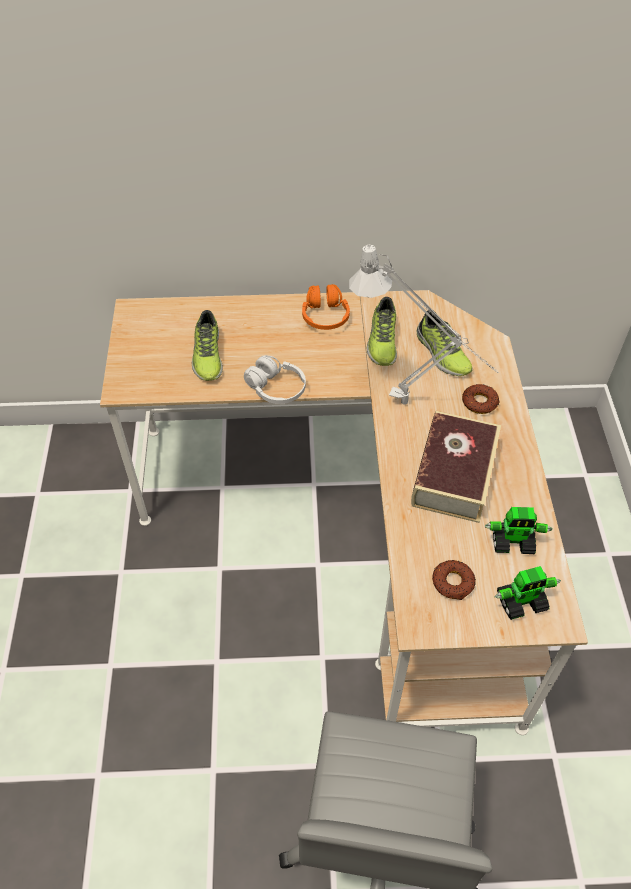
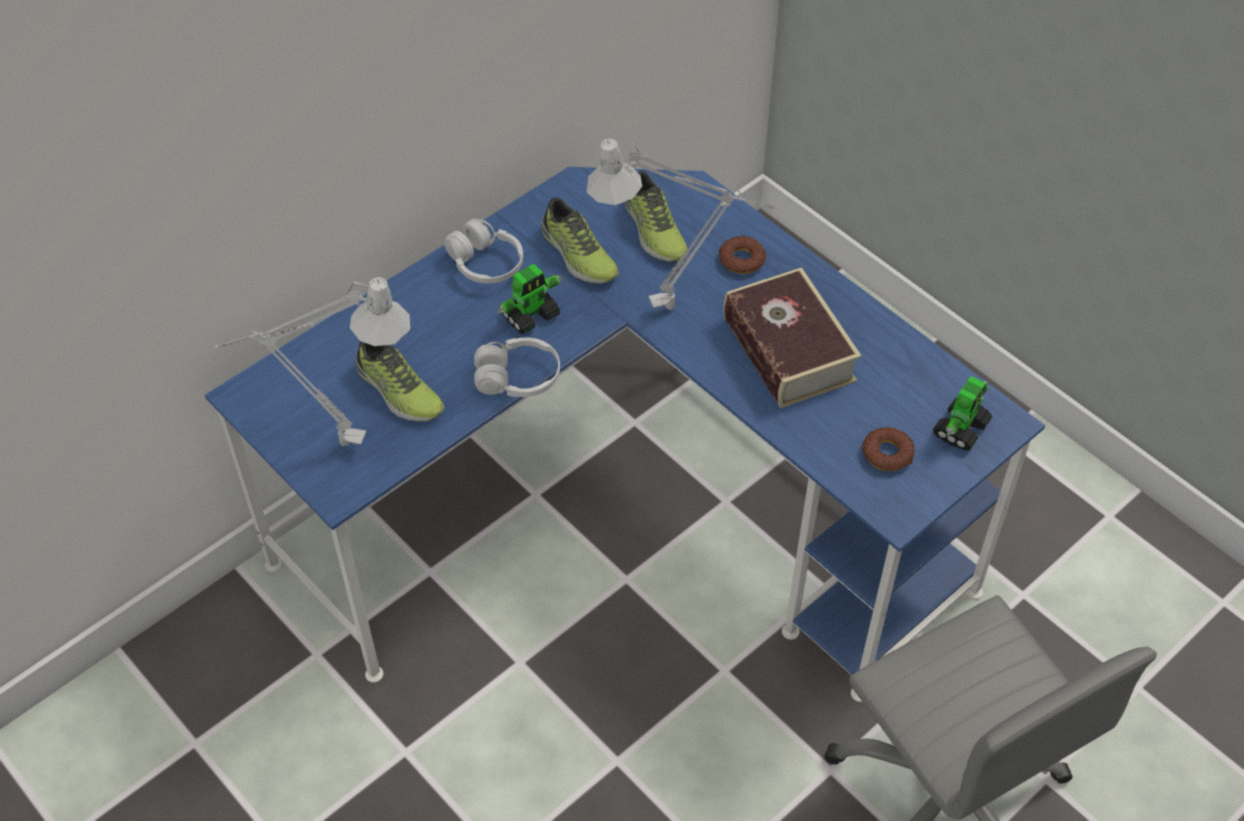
camera: 40 degrees left, 0 degrees up
(146, 361) = (332, 442): none -> grey table lamp
(325, 316) = (485, 264): orange headphones -> white headphones
(353, 526) = (625, 511): beige desk -> blue desk
(441, 353) = (653, 230): shoe -> shoe turned 45 degrees clockwise
(513, 541) = (902, 378): toy robot -> toy robot (531, 315)

